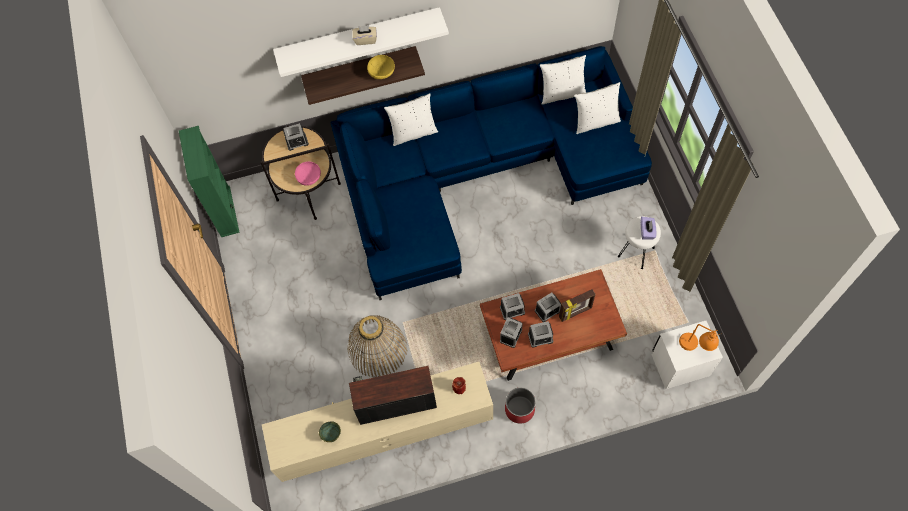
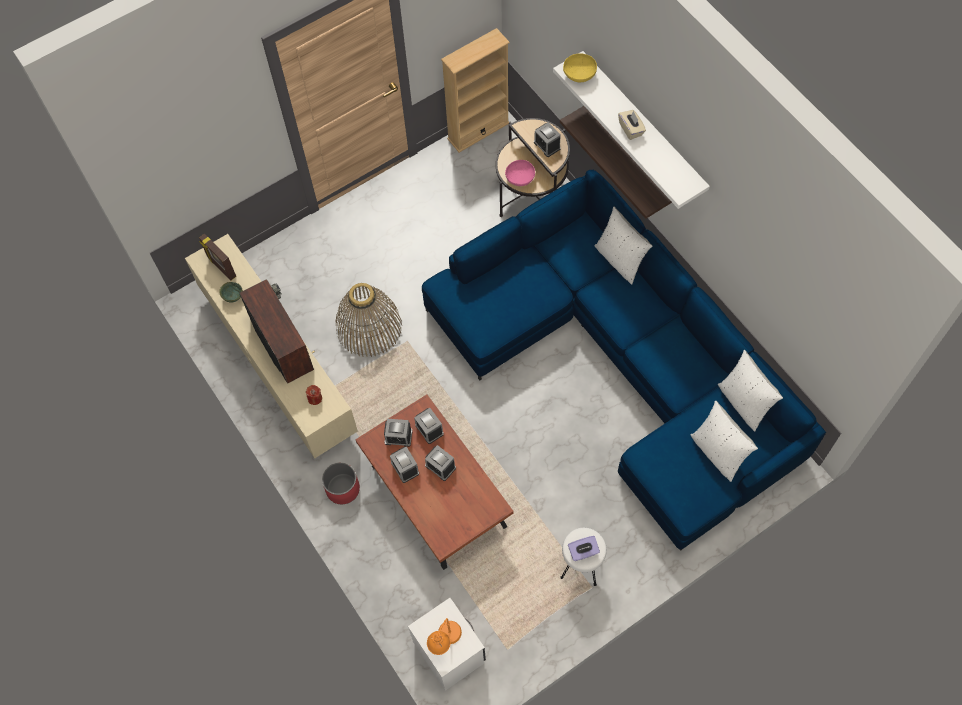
camera: 70 degrees right, 0 degrees up
(225, 211) = (478, 131): green bookcase -> beige bookcase
(382, 73) = (627, 175): yellow bowl -> yellow bowl (579, 75)
(575, 313) = (447, 497): picture frame -> picture frame (221, 267)

